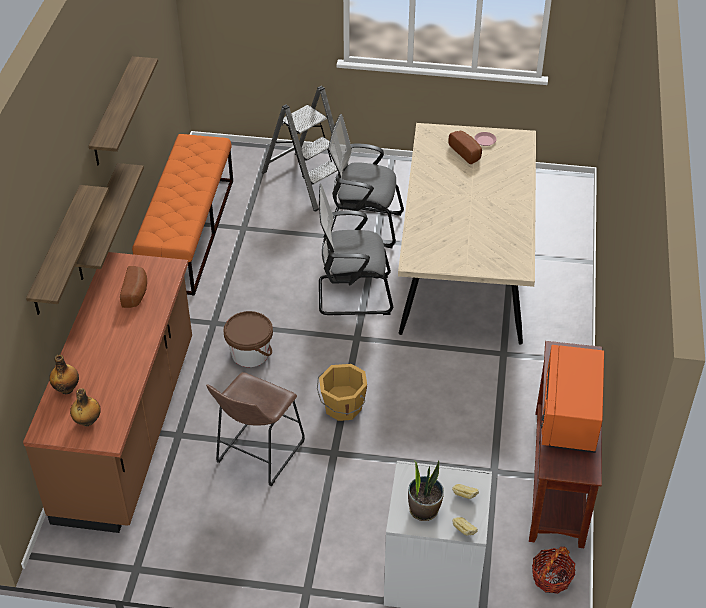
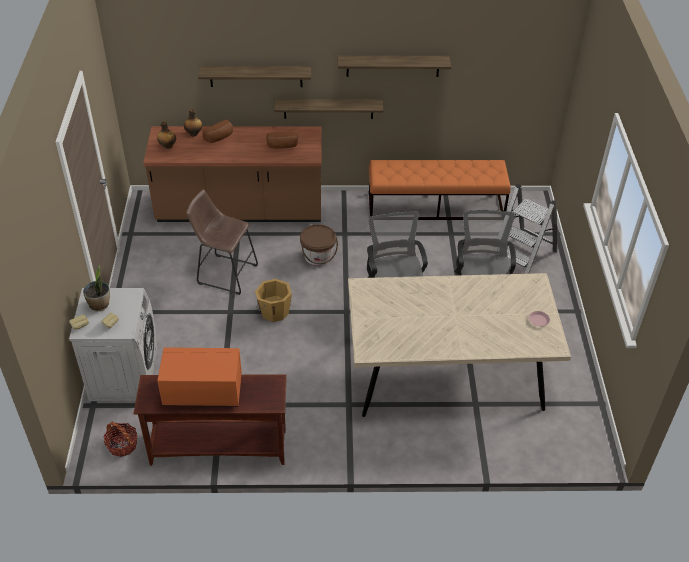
camera: 80 degrees right, 0 degrees up
(466, 152) = (516, 309): bread -> bread (220, 137)

